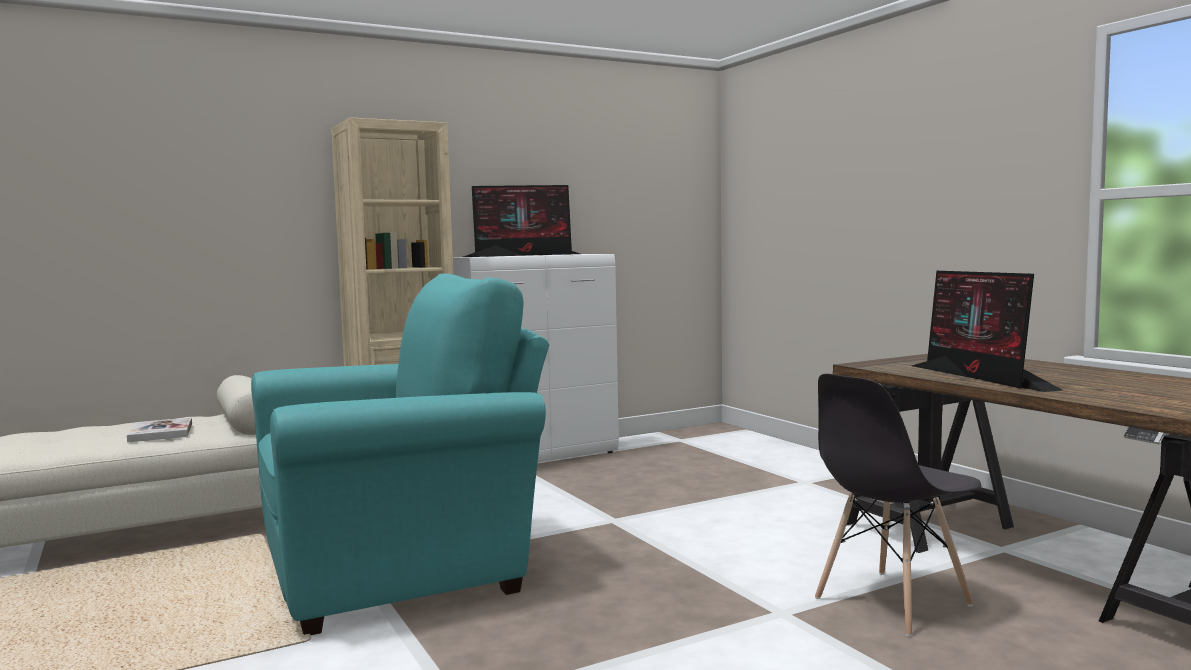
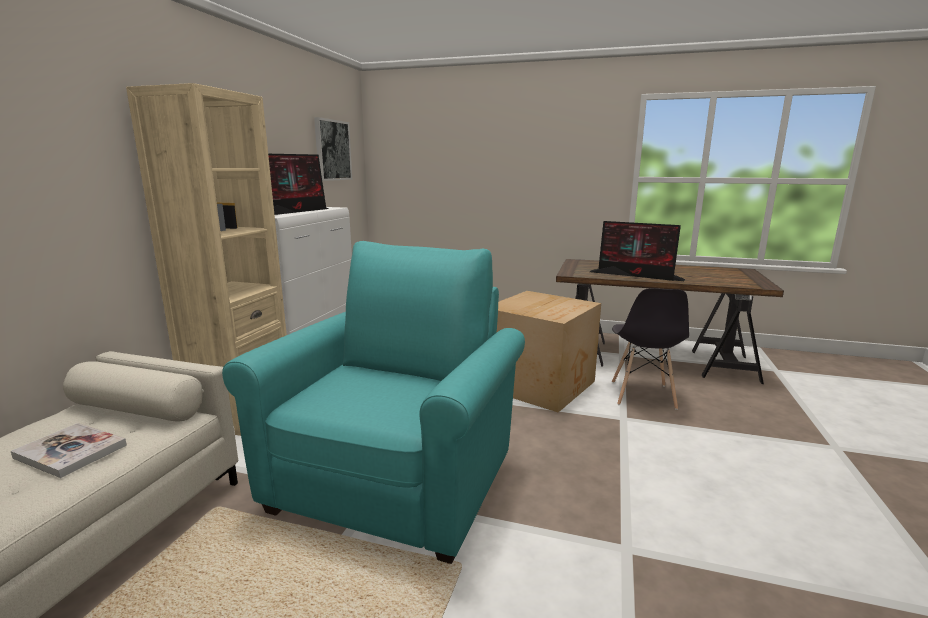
camera: 45 degrees left, 10 degrees up
(643, 181) = (332, 150): none -> picture
(755, 544) = (541, 384): none -> cardboard box

